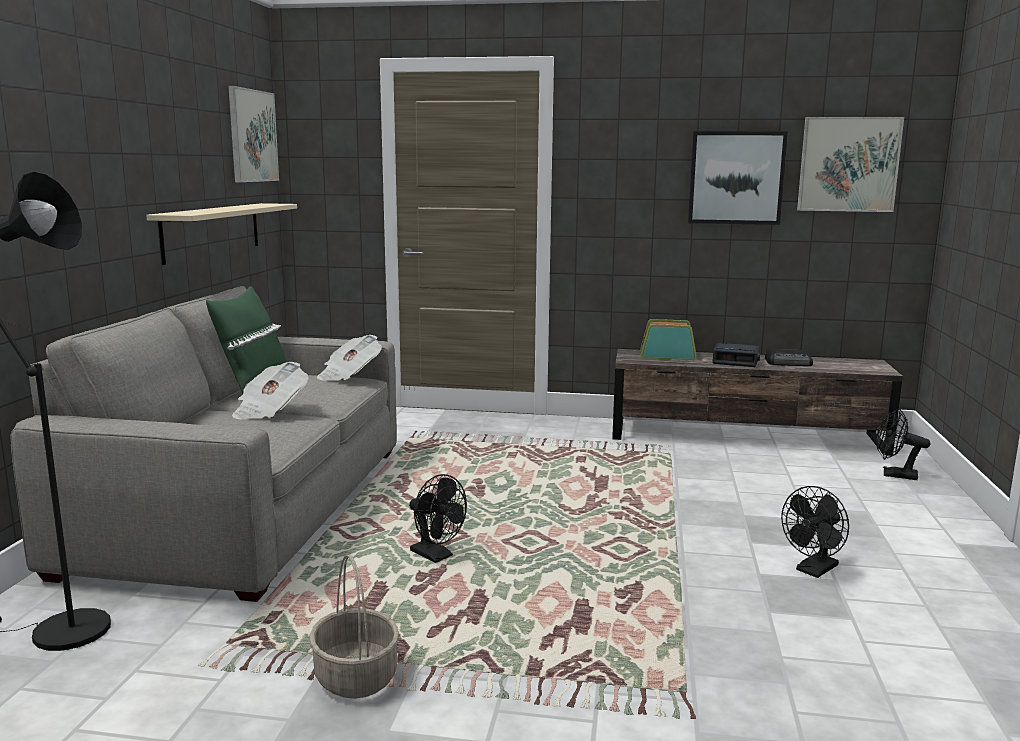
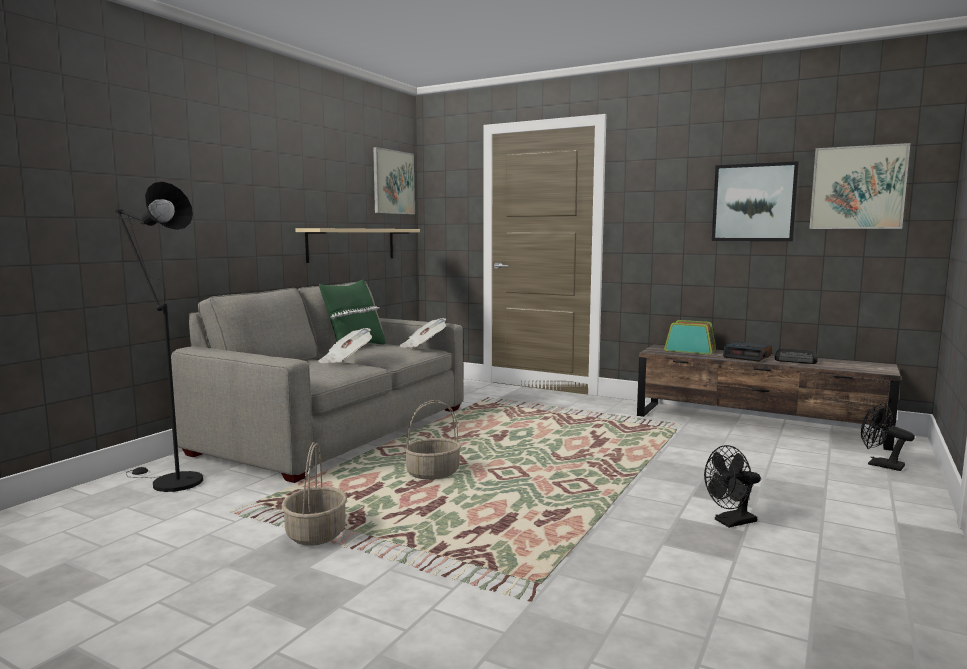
camera: 20 degrees right, 5 degrees down
(436, 556) = (433, 473): black fan -> basket

